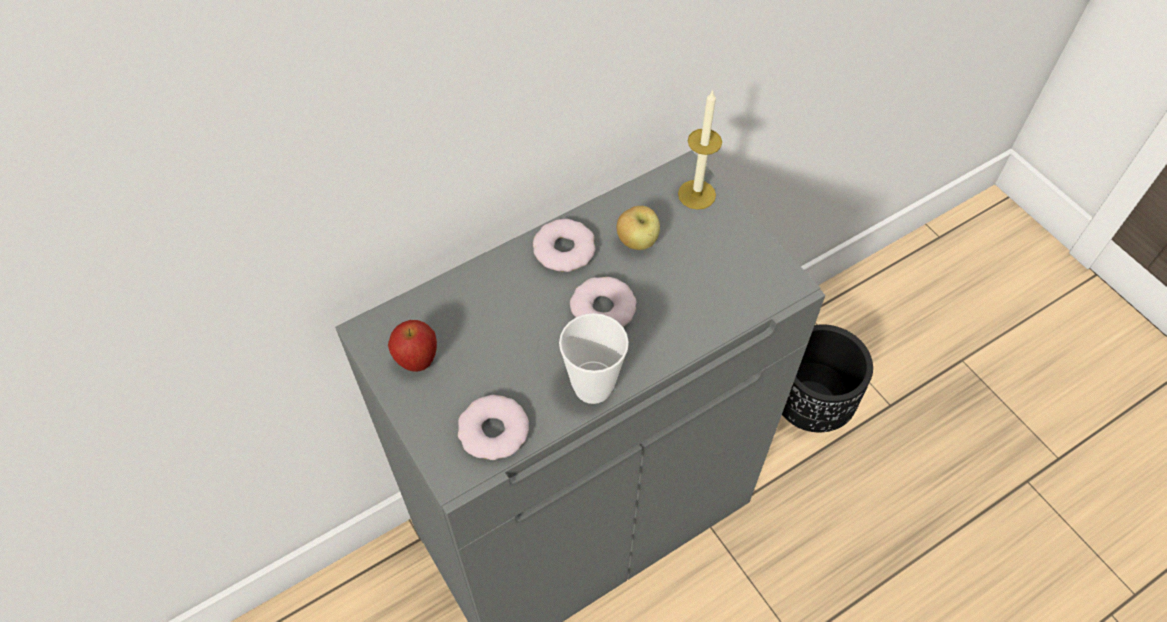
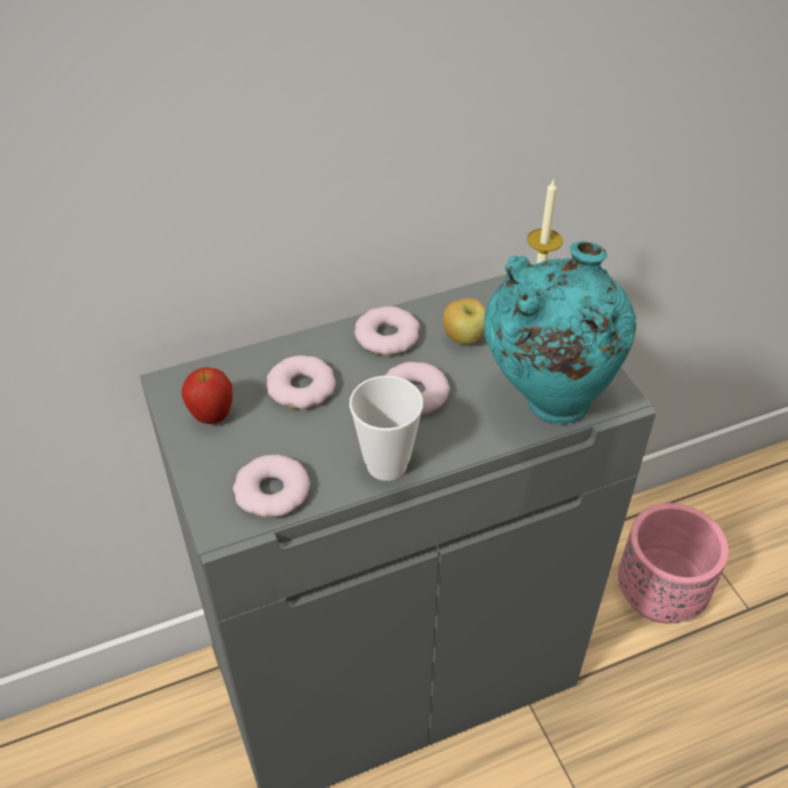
camera: 10 degrees right, 10 degrees down
(495, 318) = (302, 388): none -> donut
(726, 301) = (546, 403): none -> turquoise vase
(809, 405) = (658, 595): black planter -> pink planter

